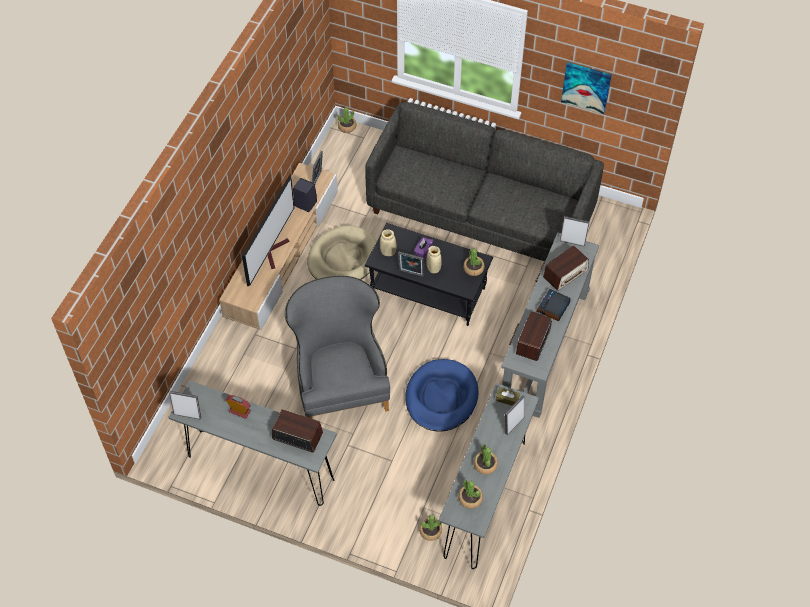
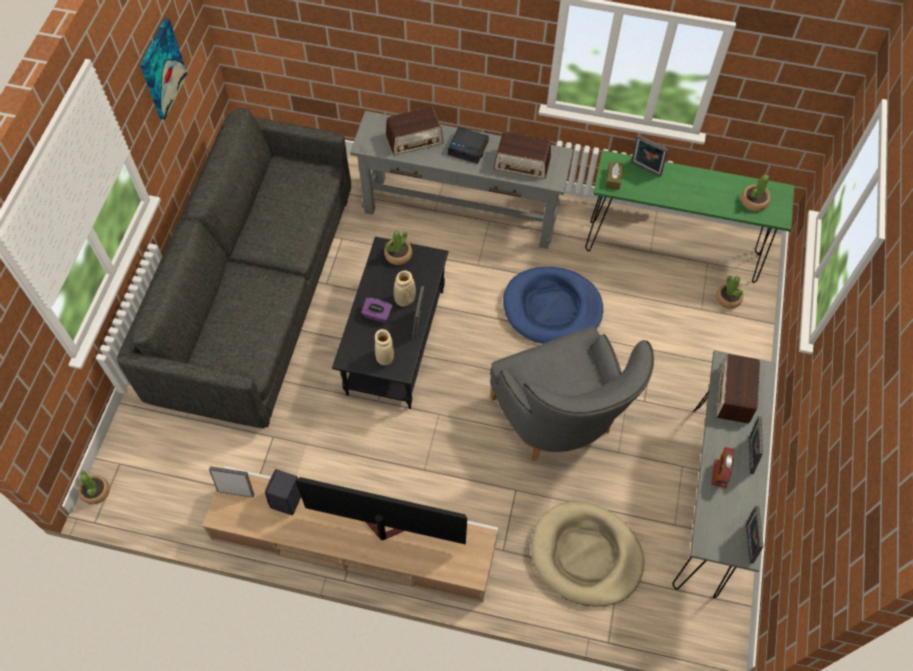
camera: 100 degrees left, 5 degrees up
(340, 384) = (560, 423): grey armchair -> grey armchair turned 90 degrees counterclockwise
(343, 258) = (354, 455): beige dog bed -> beige dog bed (586, 555)
(485, 465) = (706, 192): potted plant -> none
(485, 498) = (672, 251): grey console table -> green console table
(565, 273) = (414, 139): radio -> radio turned 120 degrees clockwise
(572, 241) = (363, 135): picture frame -> picture frame (748, 455)

